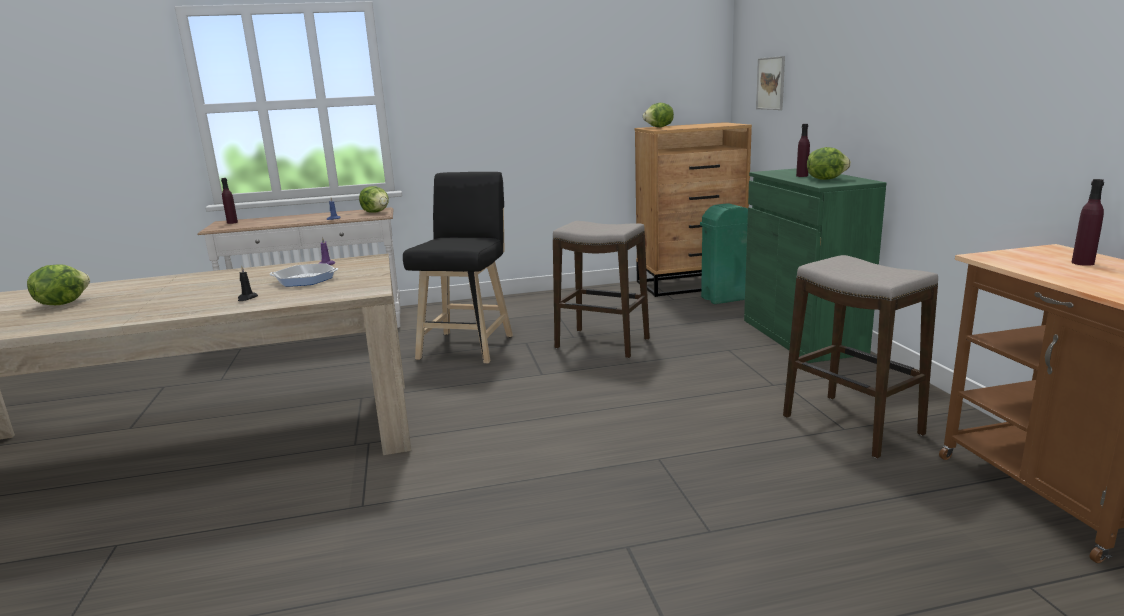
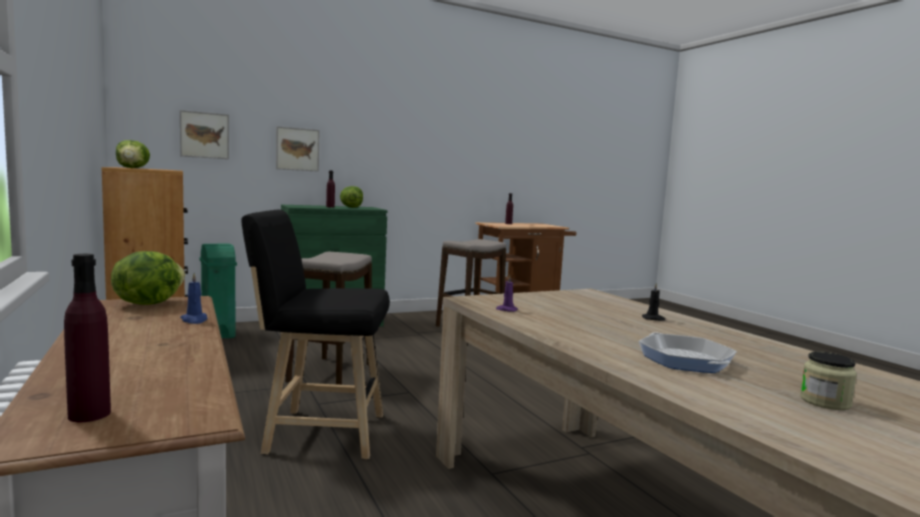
camera: 105 degrees left, 10 degrees down
(62, 303) = (825, 402): lettuce -> jar
(305, 279) = (573, 310): frying pan -> frying pan (685, 360)
(828, 92) = (297, 149): none -> picture

